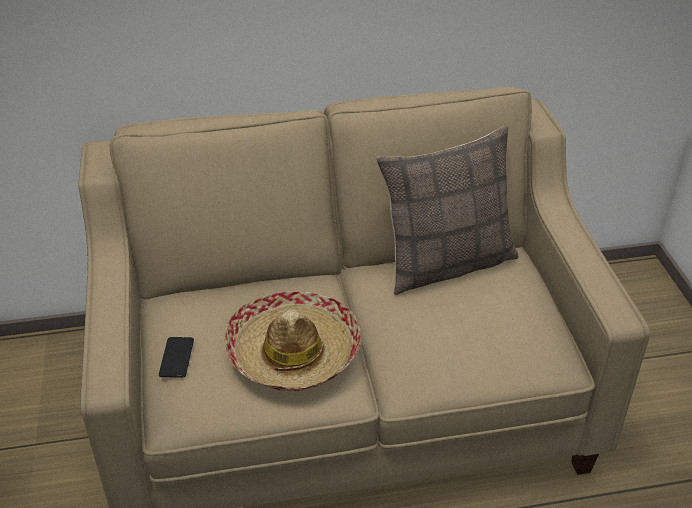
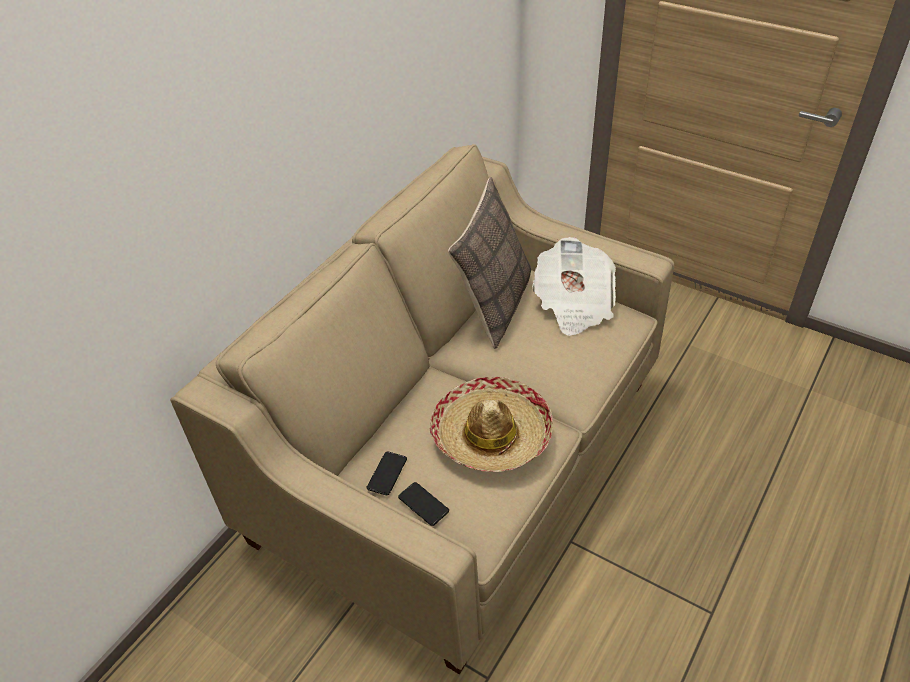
camera: 45 degrees left, 5 degrees up
(187, 318) = (387, 473): none -> phone
(515, 310) = (573, 305): none -> newspaper

